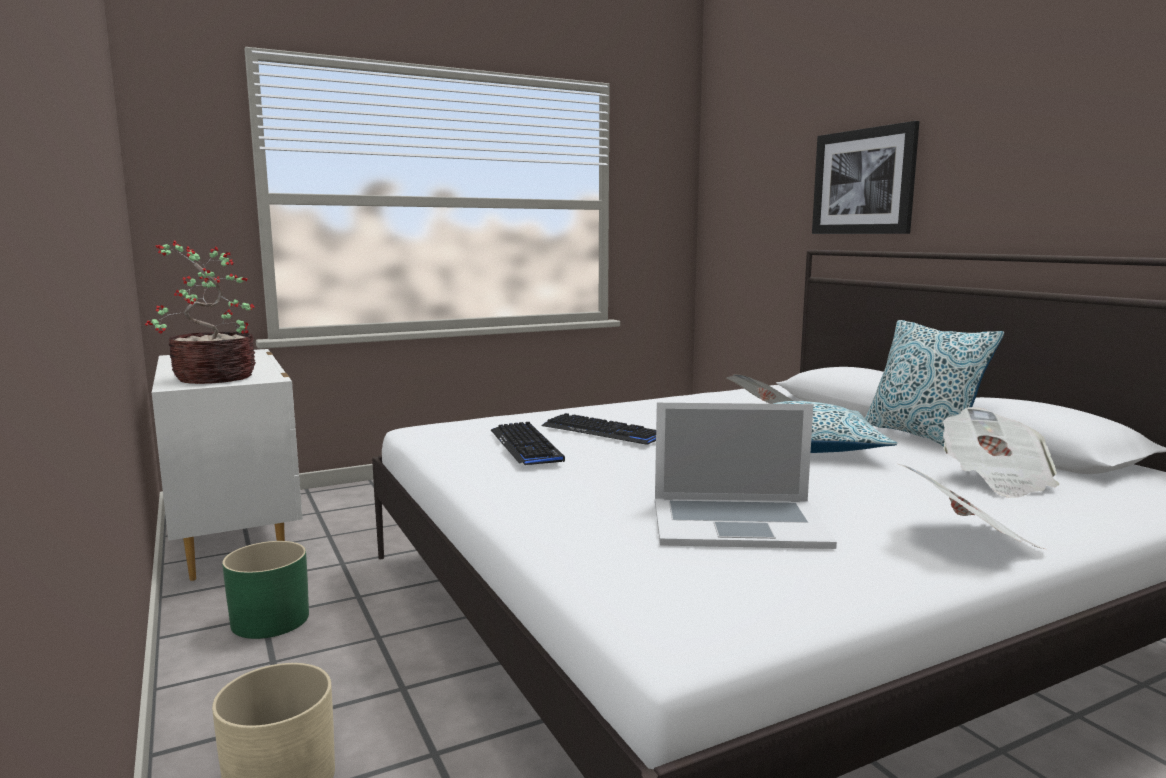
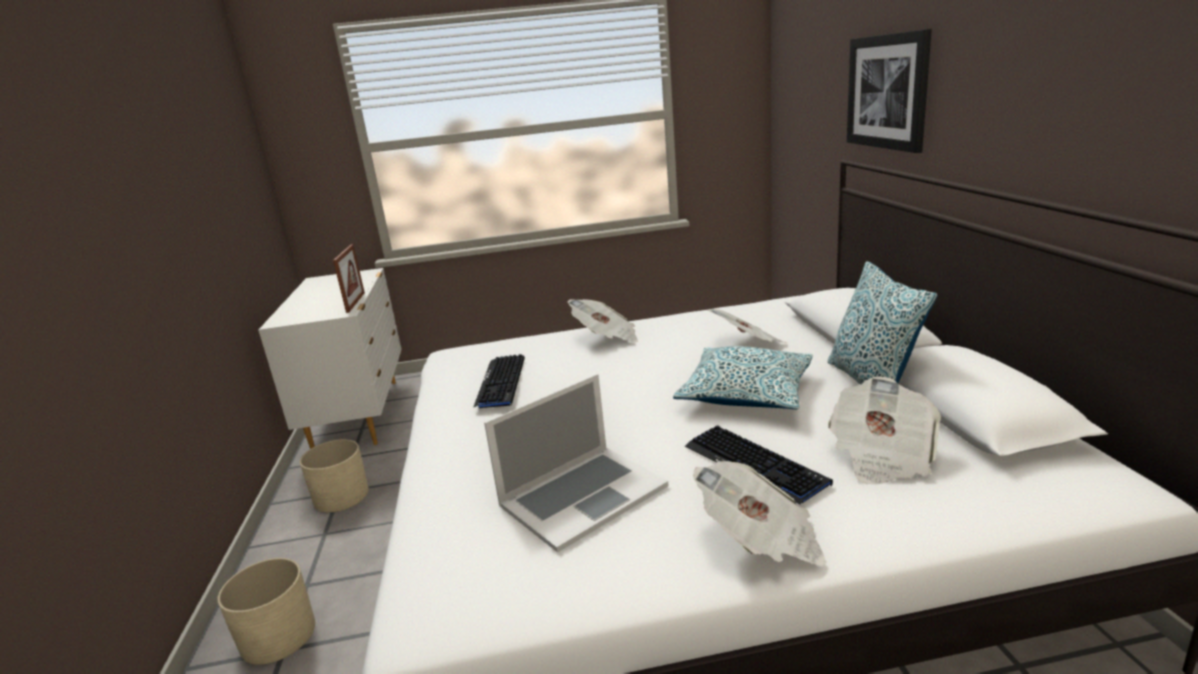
camera: 20 degrees right, 10 degrees up
(212, 377) = (310, 310): potted plant -> none
(270, 620) = (342, 496): green planter -> beige planter
(273, 371) = (355, 302): none -> picture frame
(603, 432) = (577, 366): keyboard -> keyboard (755, 465)
(606, 413) = (606, 337): none -> newspaper
(738, 523) = (582, 495): laptop -> laptop turned 60 degrees counterclockwise

